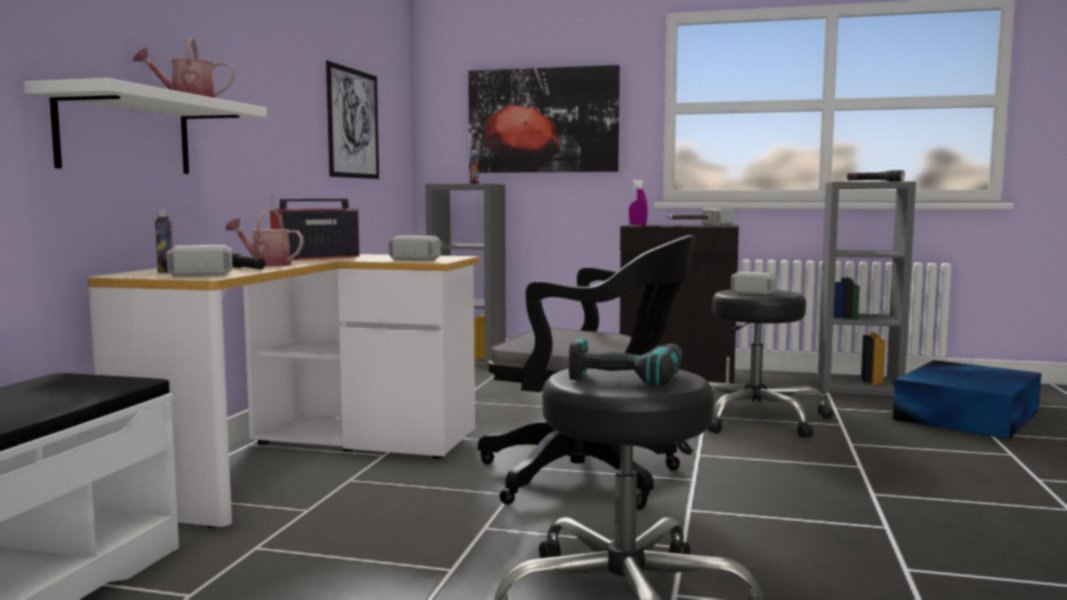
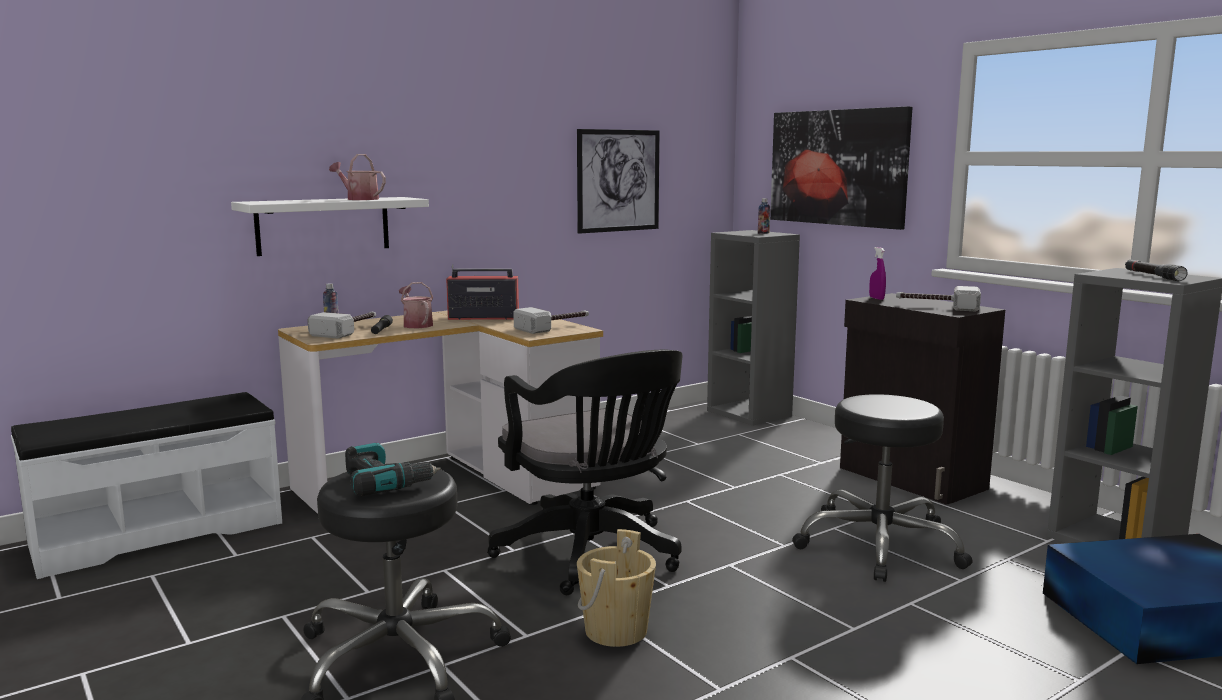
camera: 40 degrees right, 5 degrees up
(736, 519) = (616, 630): none -> beige bucket
(760, 290) = (906, 402): hammer -> none

